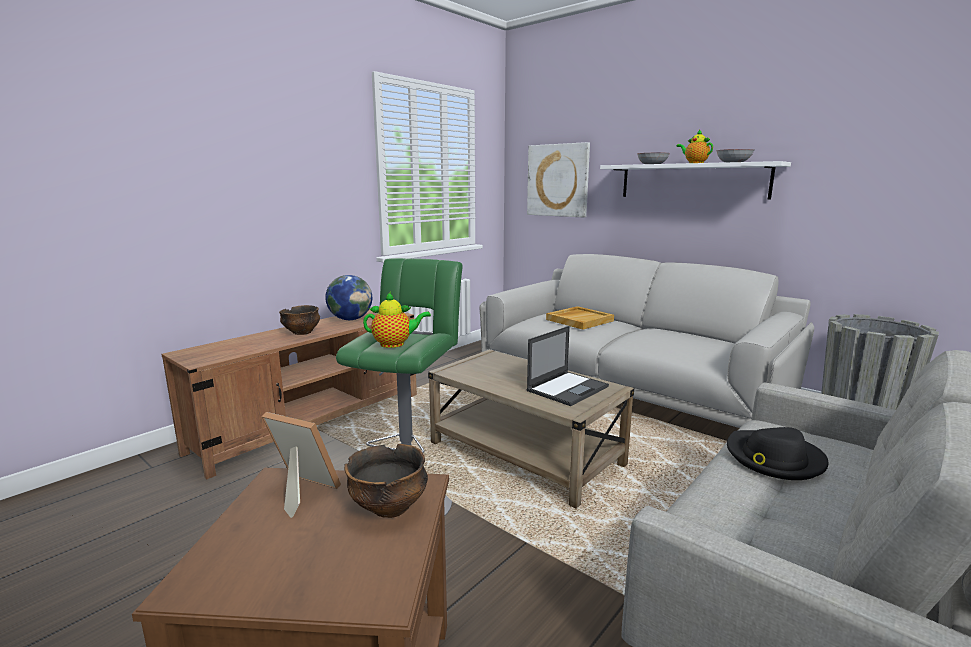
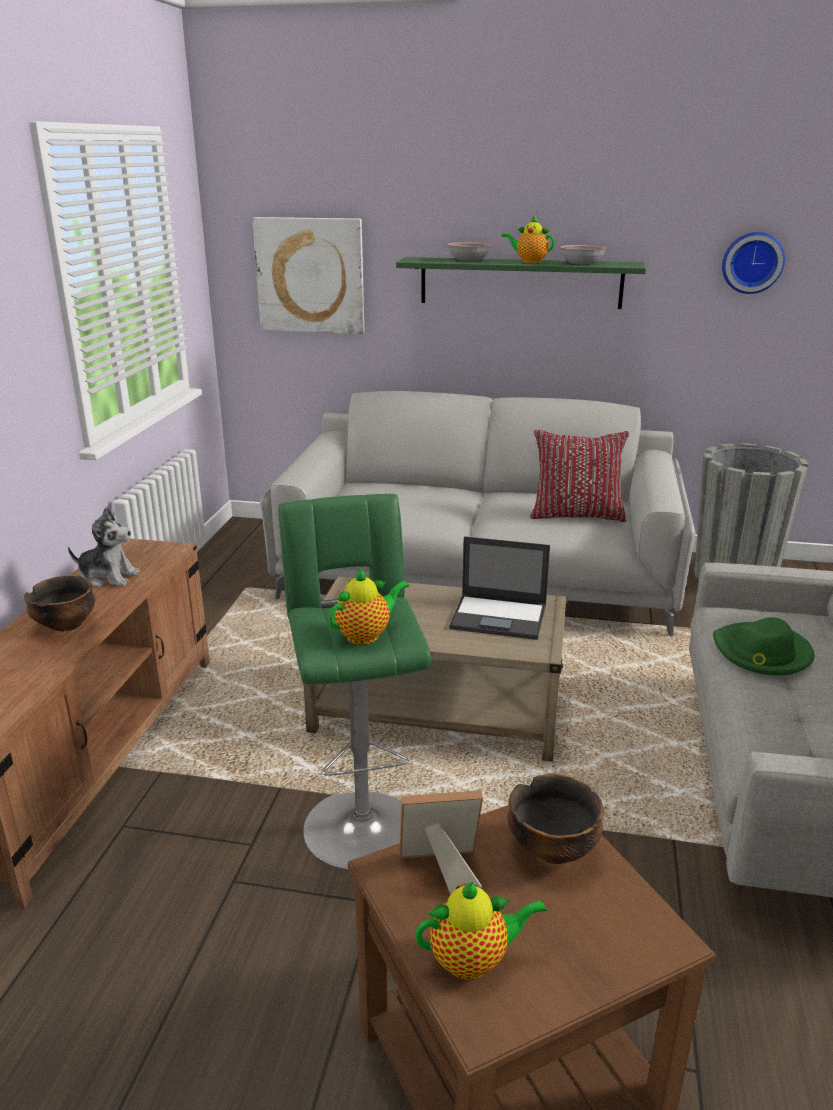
camera: 30 degrees left, 10 degrees up
(241, 547) = (473, 960): none -> teapot
(350, 319) = (108, 577): globe -> plush toy
(568, 388) = (500, 617): laptop -> laptop turned 90 degrees clockwise
(579, 320) = (409, 498): beige tray -> none
(692, 181) = (520, 282): white shelf -> green shelf
(694, 345) = (576, 515): none -> red pillow
(773, 458) = (762, 653): black hat -> green hat
(894, 158) = (752, 262): none -> wall clock

